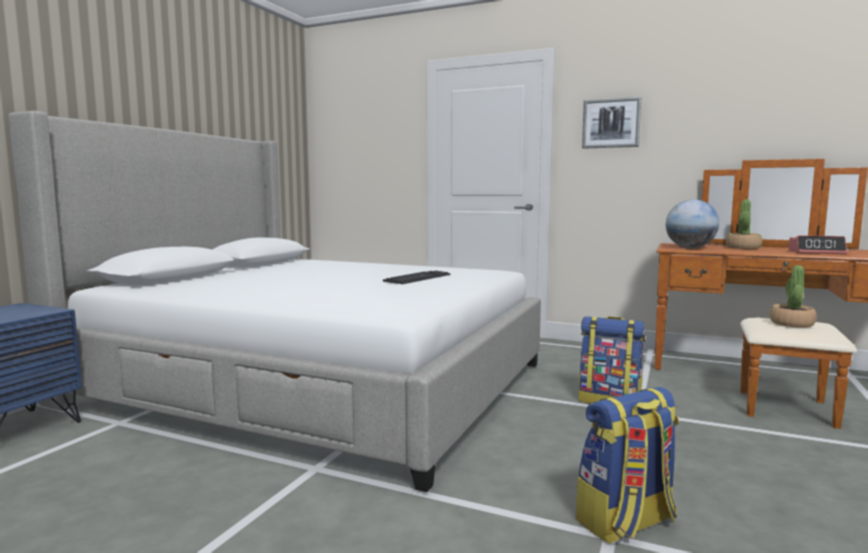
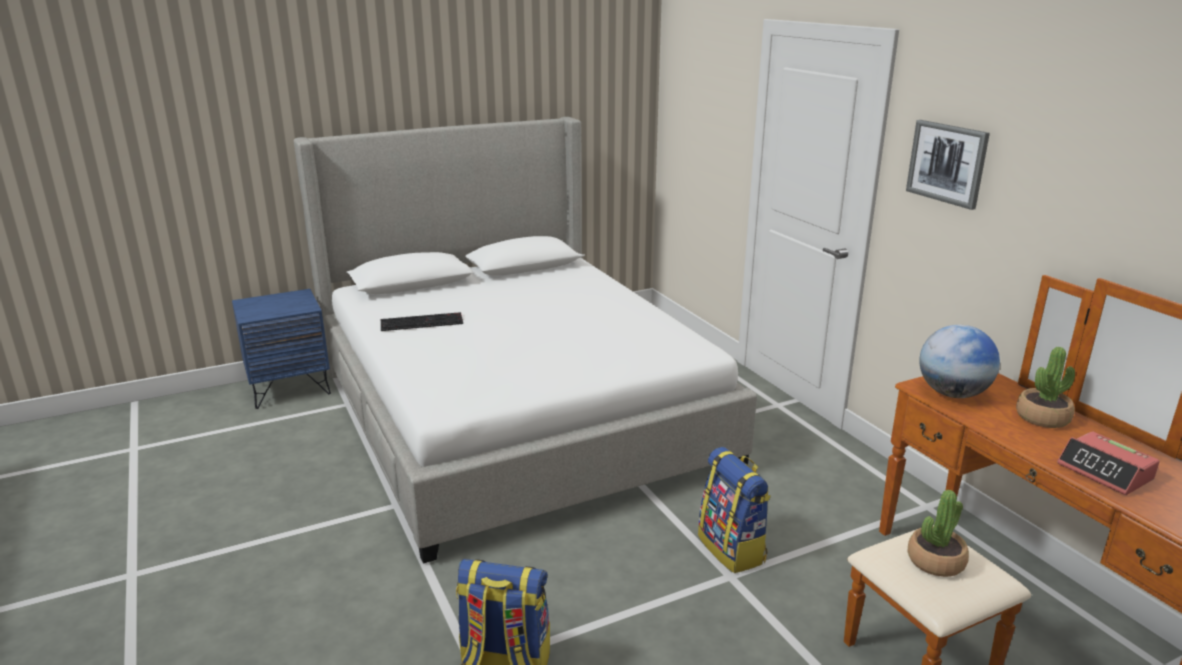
camera: 40 degrees right, 15 degrees up
(417, 278) = (587, 343): keyboard -> keyboard (422, 322)

